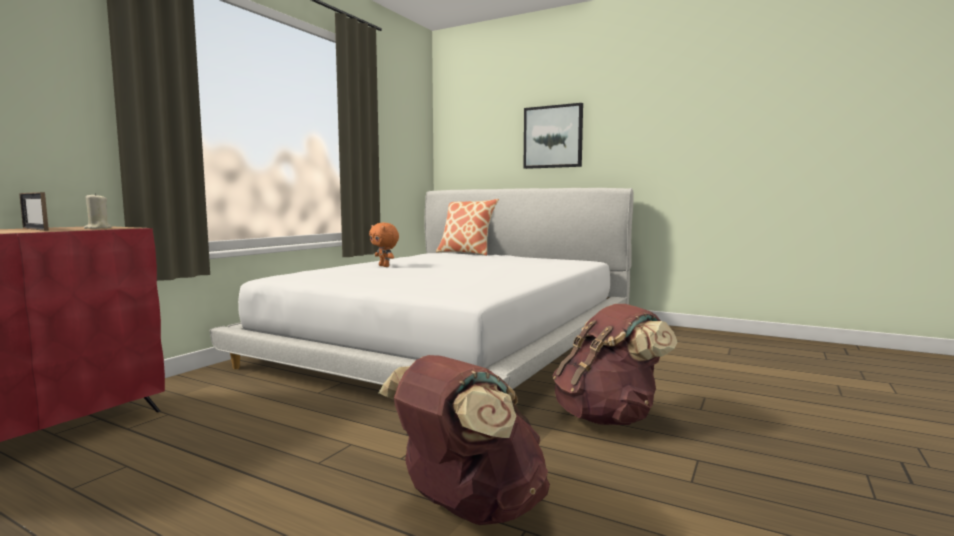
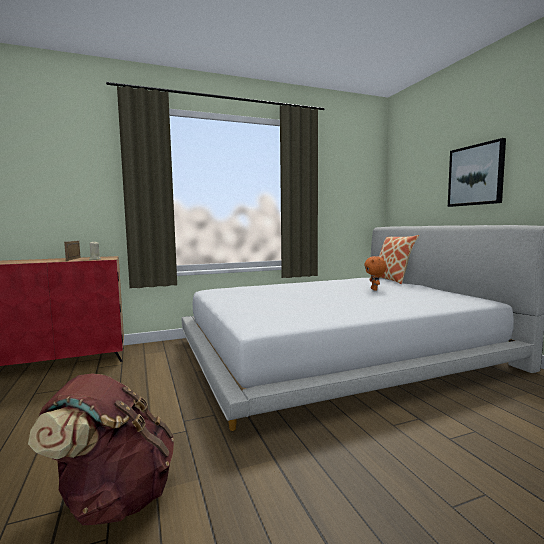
camera: 40 degrees right, 0 degrees up
(385, 266) = (292, 288): orange plush toy -> orange plush toy (374, 289)
(608, 417) = (336, 470): brown backpack -> none

